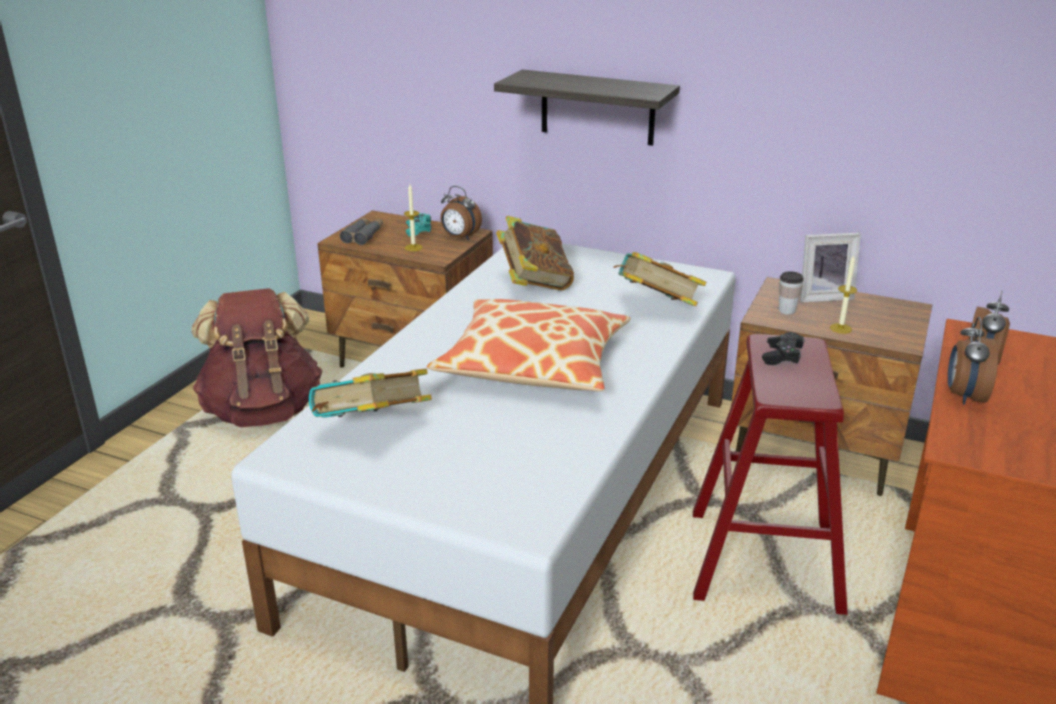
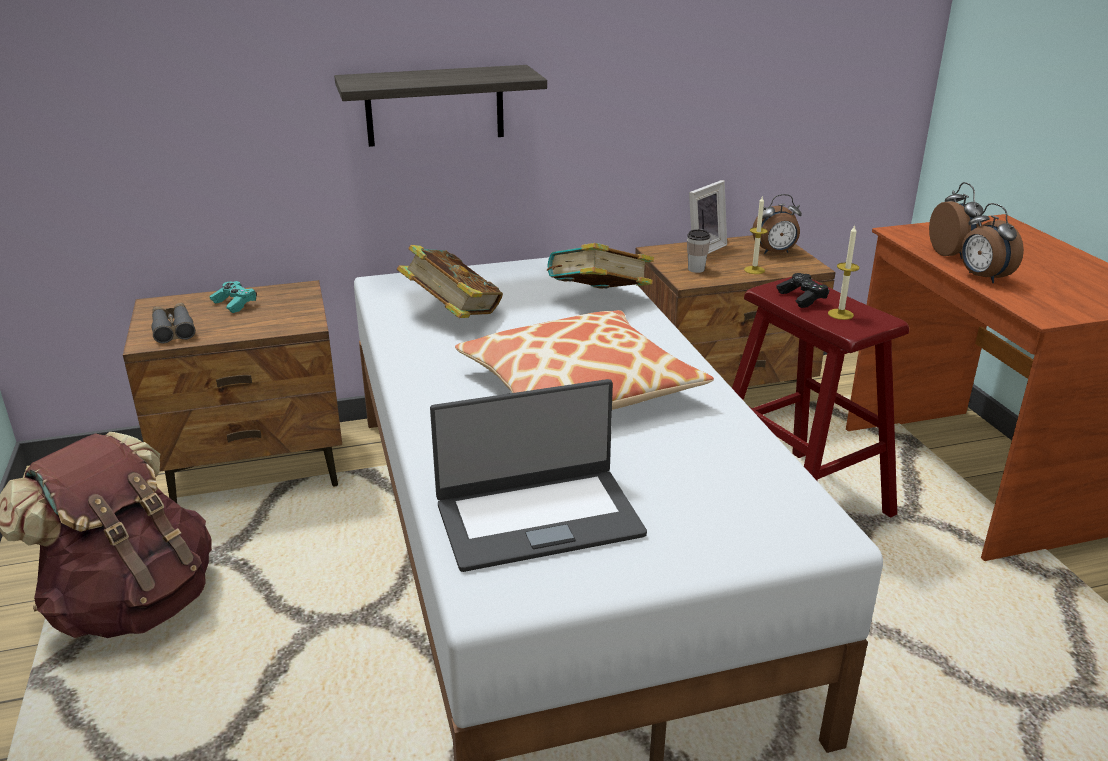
camera: 40 degrees left, 0 degrees up
(373, 430) = (538, 518): book -> laptop
(413, 247) = (258, 322): candle -> candle (840, 314)
(460, 237) = (295, 297): alarm clock -> alarm clock (775, 253)

